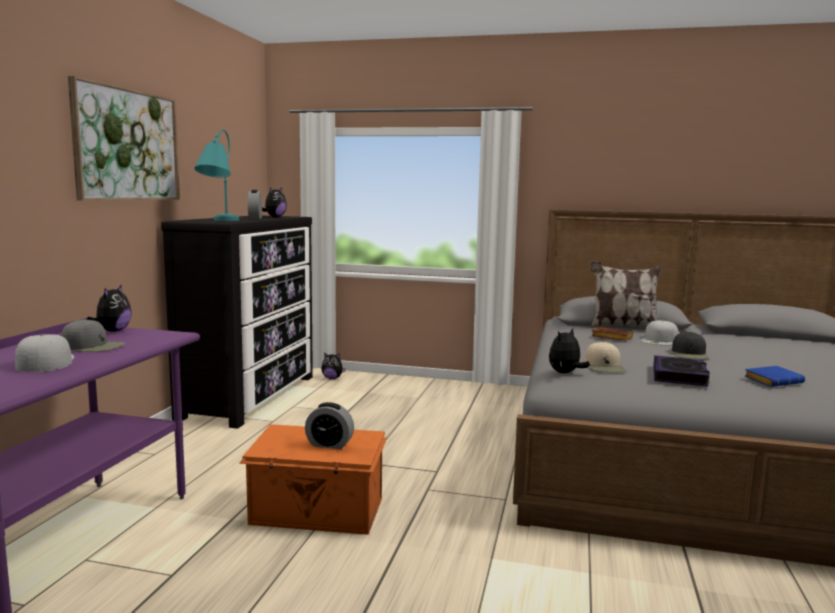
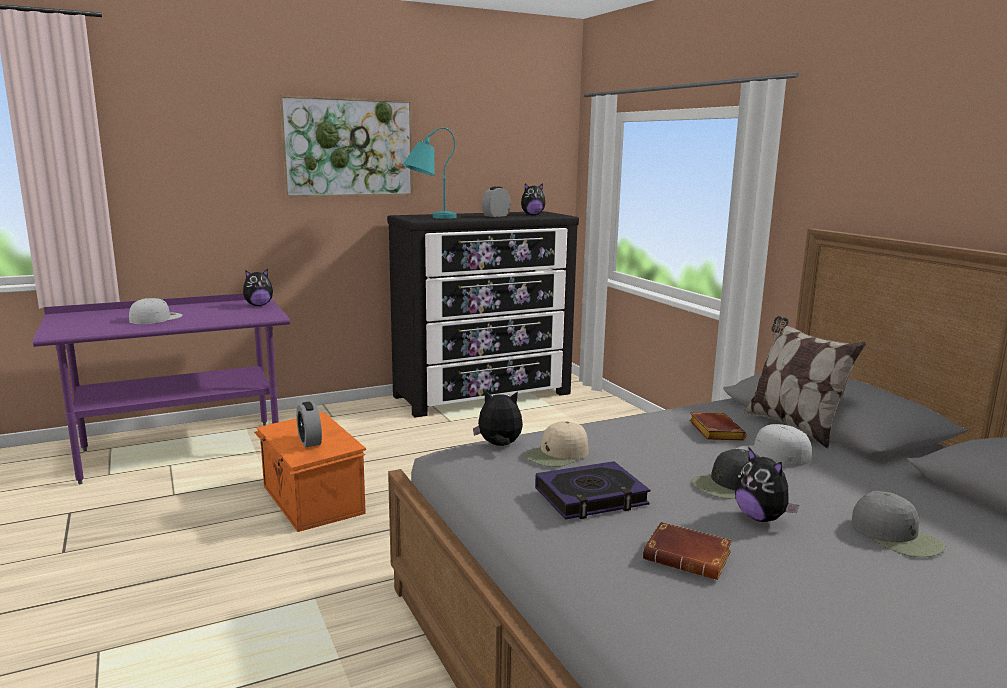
camera: 50 degrees right, 5 degrees up
(93, 346) = (209, 314): grey cap -> grey cap (896, 536)
(332, 378) = (584, 400): plush toy -> plush toy (761, 518)
(773, 381) = (689, 557): blue book -> brown book

